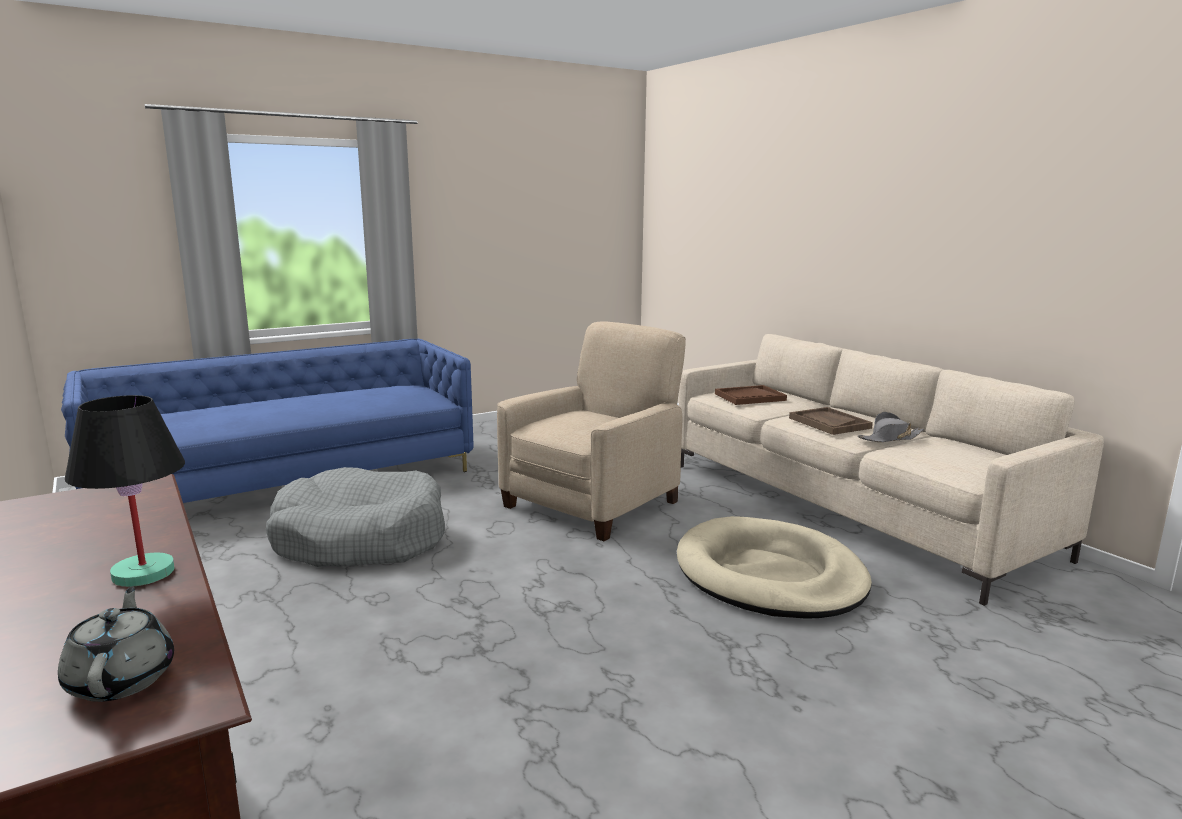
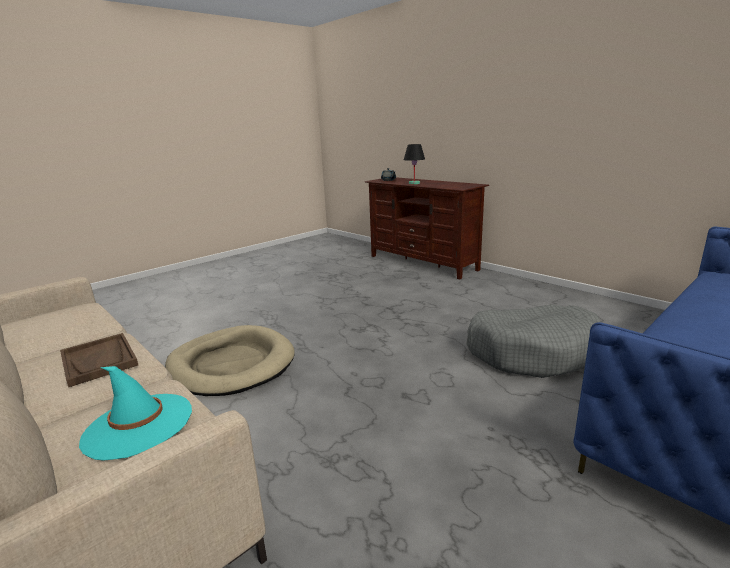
camera: 170 degrees right, 5 degrees up
(593, 503) = (377, 426): beige armchair -> none
(750, 397) = (138, 425): brown tray -> turquoise hat
(890, 438) = (67, 344): grey hat -> none

